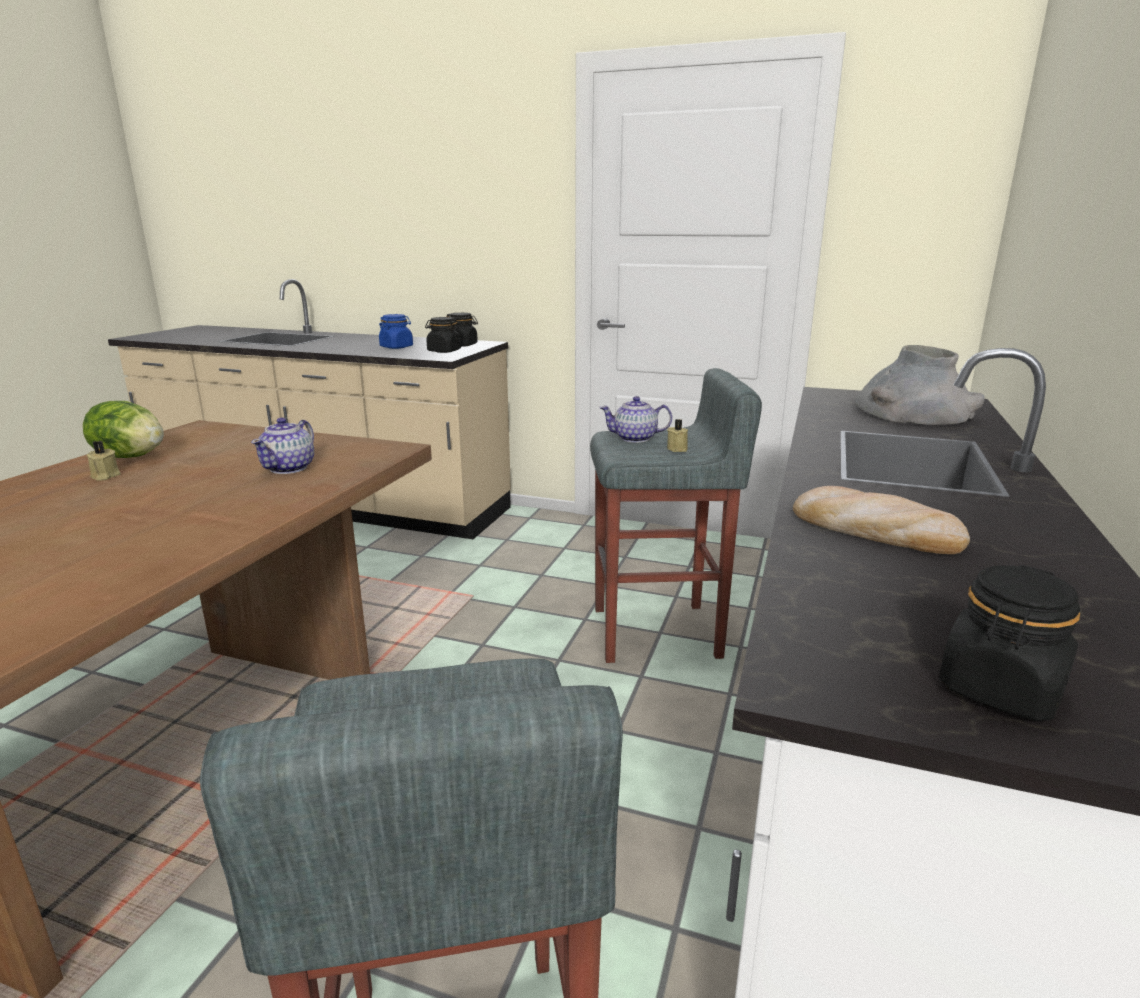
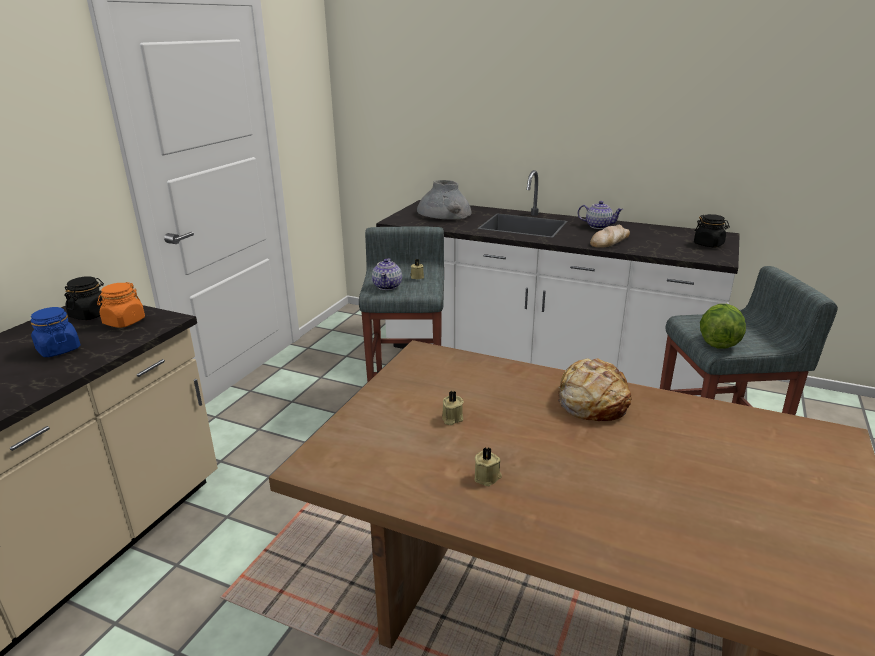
camera: 85 degrees left, 5 degrees up
(131, 457) = (424, 481): lettuce -> lettuce (718, 343)
(195, 525) = (592, 402): none -> bread
(227, 463) = (451, 418): none -> beige candle
(289, 468) = (469, 387): teapot -> teapot (598, 226)
(444, 351) = (124, 322): black jar -> orange jar

